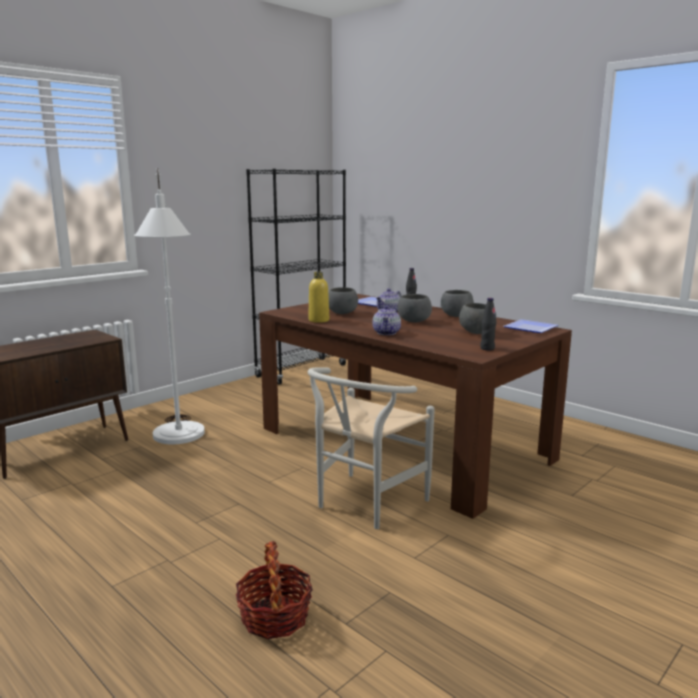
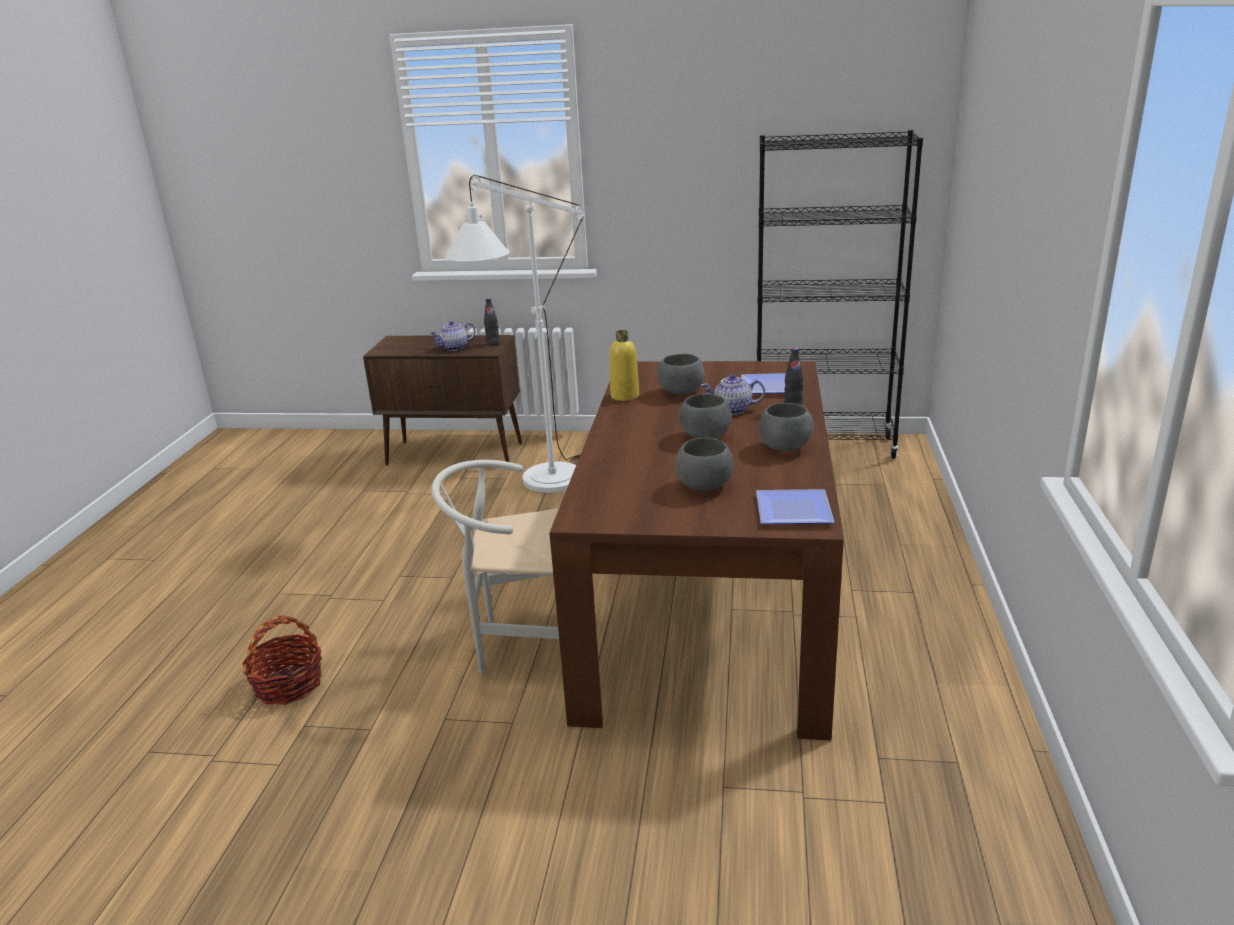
camera: 55 degrees right, 10 degrees up
(387, 333) = (619, 443): teapot -> teapot (454, 348)
(487, 348) = (626, 515): black bottle -> black bottle (493, 343)

